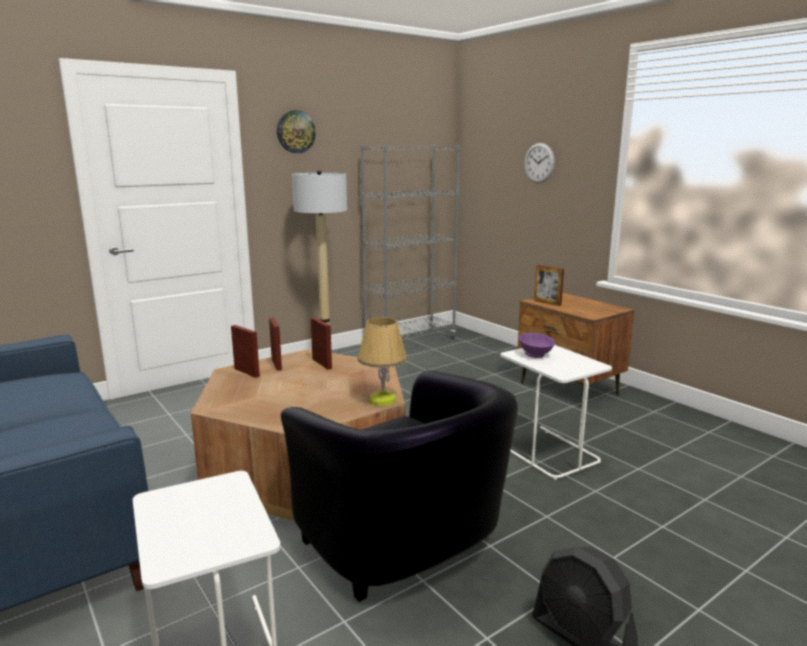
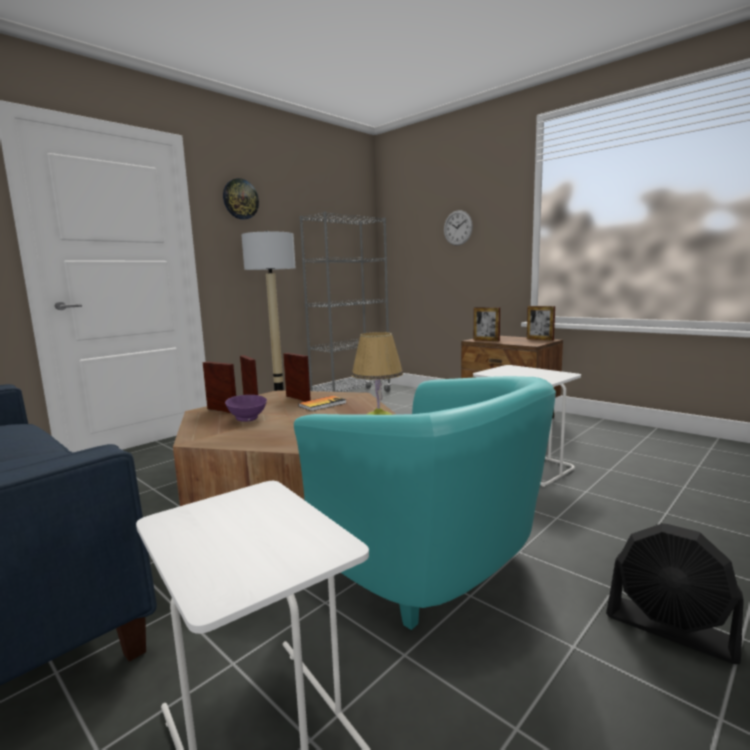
camera: 10 degrees left, 5 degrees down
(340, 375) = (322, 404): none -> book
(405, 550) = (436, 568): black armchair -> turquoise armchair
(535, 355) = (505, 372): purple bowl -> purple bowl (247, 419)
(608, 307) = (540, 339): none -> picture frame

